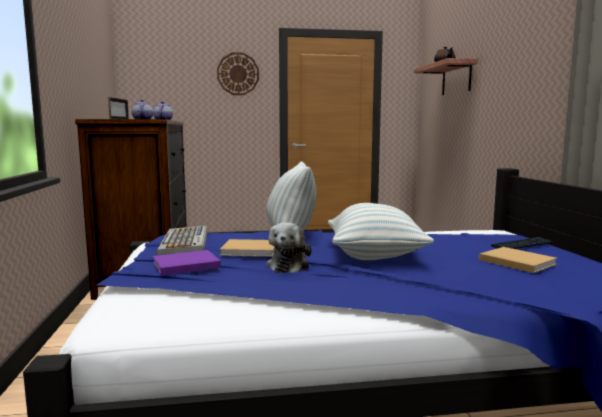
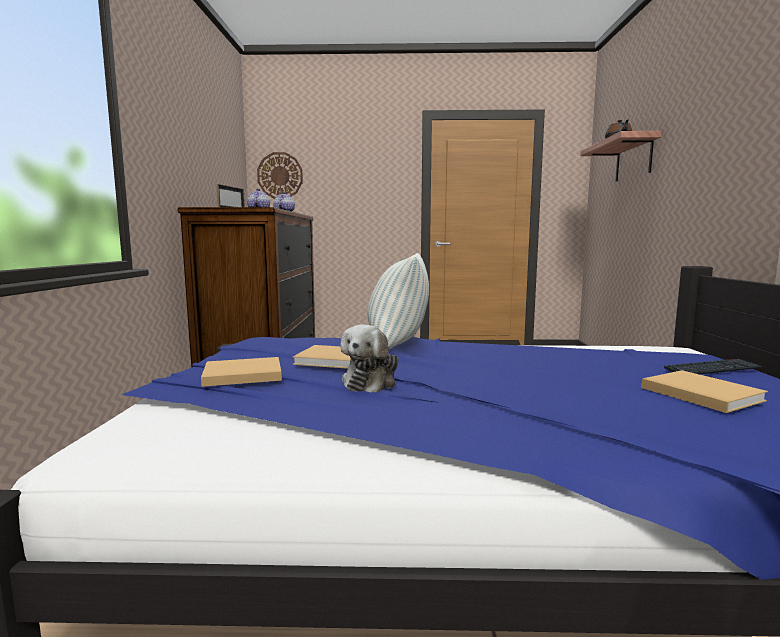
camera: 10 degrees right, 0 degrees up
(184, 265) = (240, 375): purple book -> beige book
(185, 242) = (266, 346): keyboard -> none
(238, 74) = (375, 164): wall clock -> wall clock (280, 176)
(375, 256) = (493, 375): pillow -> none

